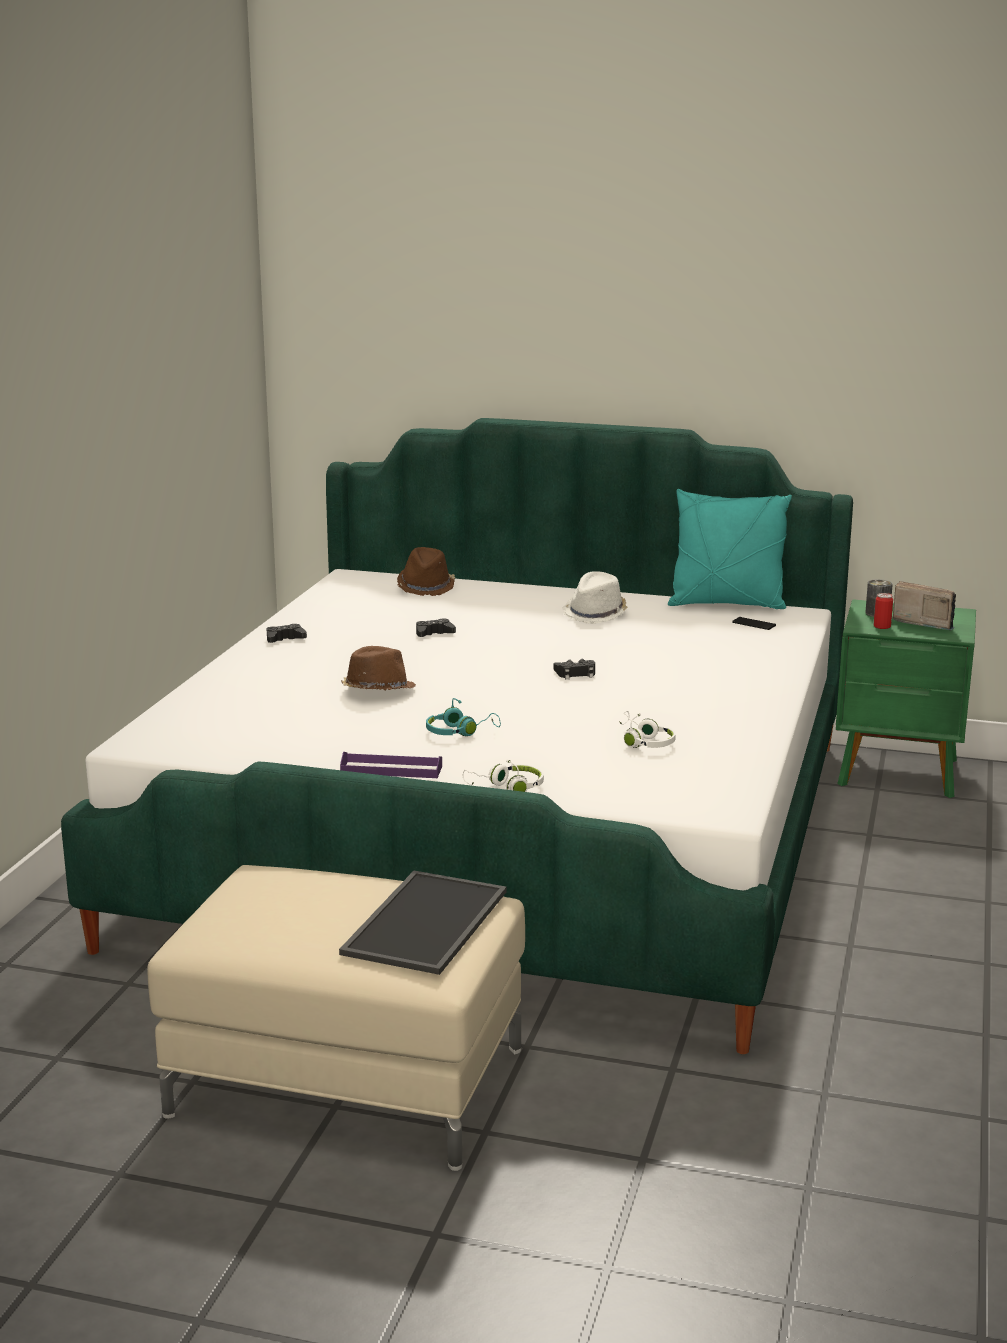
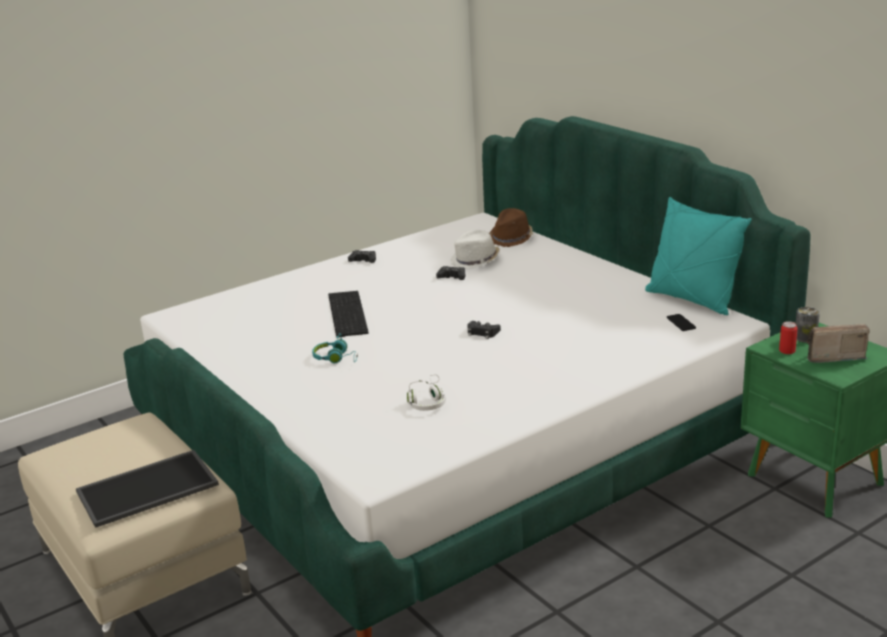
camera: 40 degrees right, 5 degrees up
(377, 691) = (345, 313): brown hat -> keyboard
(391, 769) = (254, 375): purple tray -> none
(507, 788) = (288, 410): white headphones -> none
(596, 614) = (582, 286): white hat -> white hat (475, 261)
(924, 622) = (831, 356): radio -> radio turned 75 degrees counterclockwise

